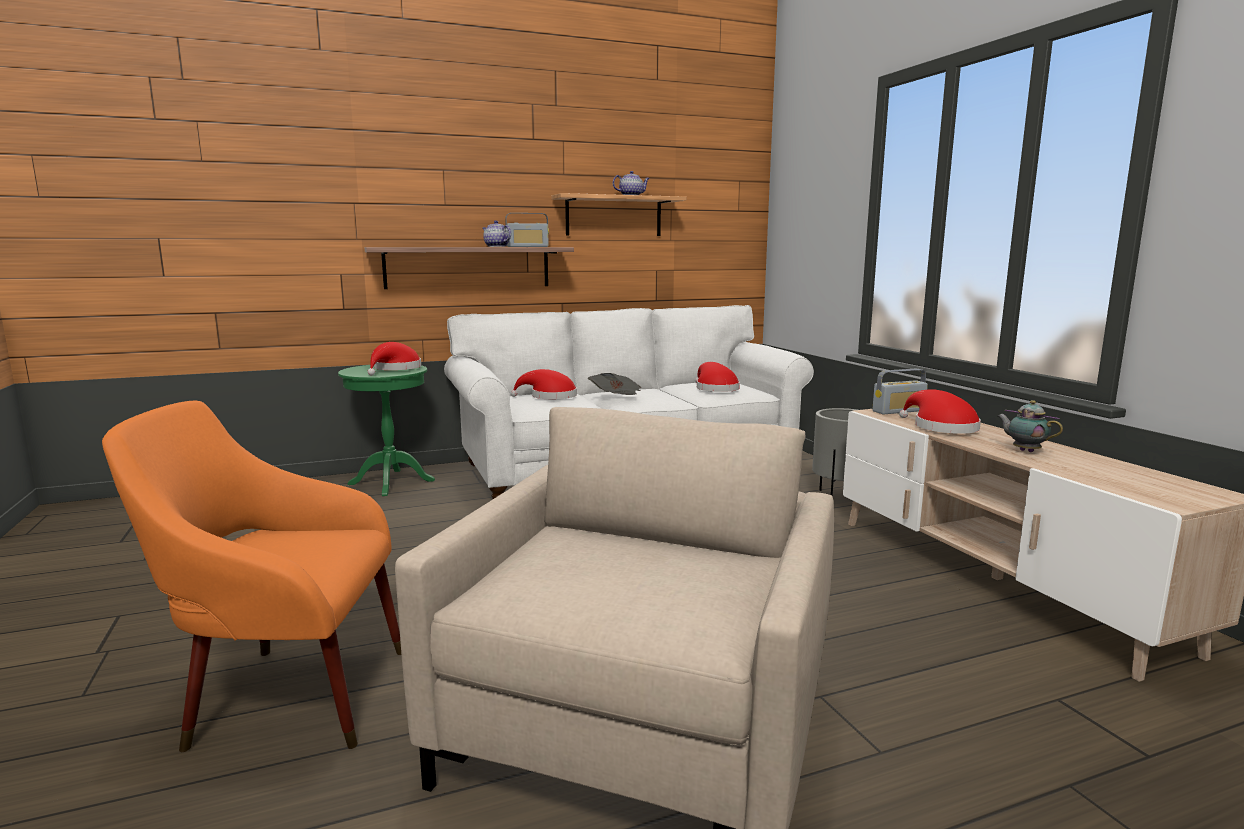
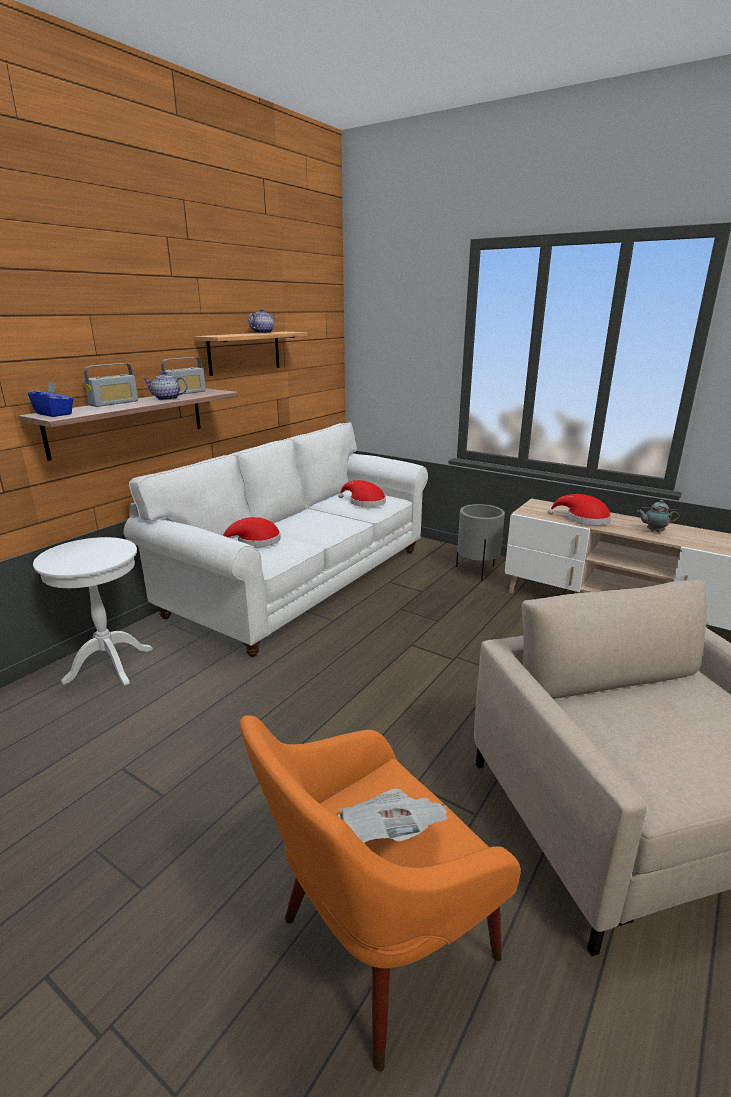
camera: 35 degrees left, 10 degrees up
(385, 246) = (54, 414): none -> blue tissue box
(391, 482) = (109, 665): green side table -> white side table
(395, 369) = (100, 551): red hat -> none
(616, 399) = (308, 530): newspaper -> newspaper (389, 835)
(898, 411) = (536, 507): radio -> radio (114, 403)

